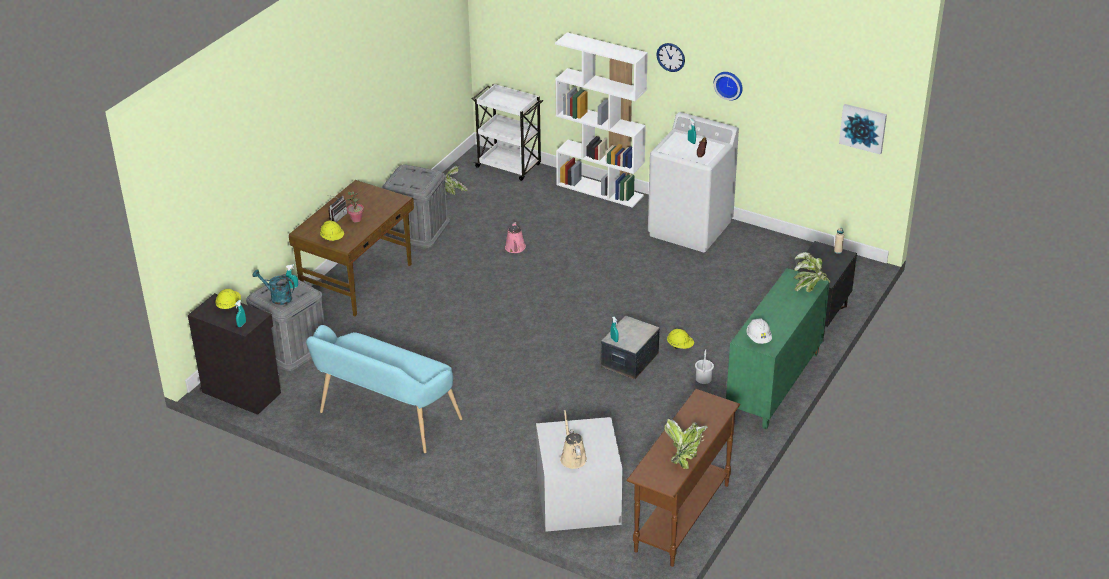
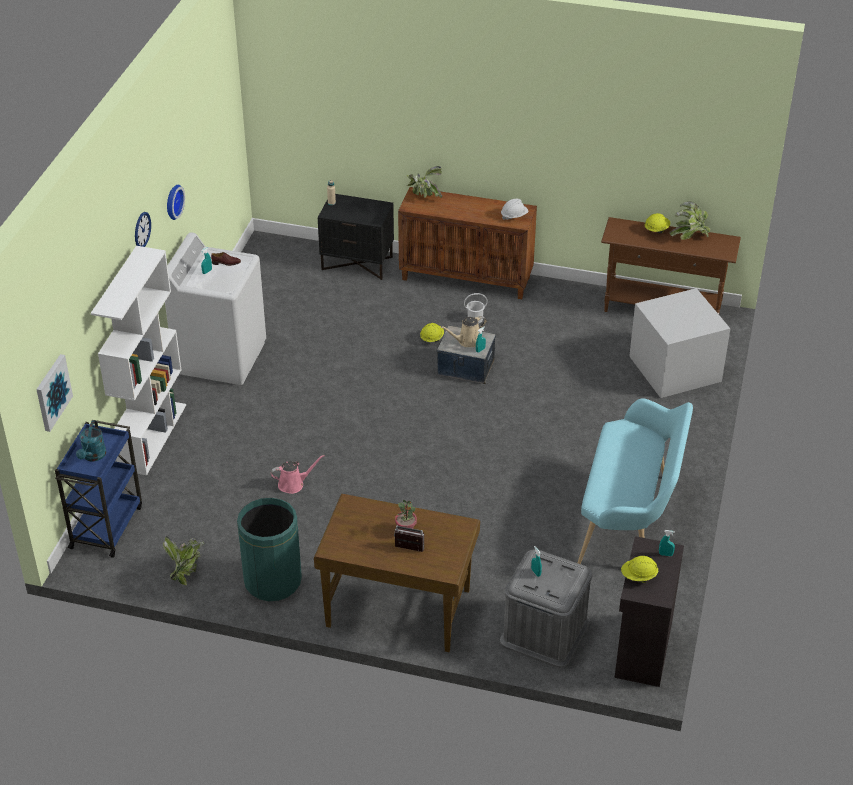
camera: 105 degrees left, 5 degrees up
(277, 298) = (561, 579): turquoise watering can -> turquoise watering can (93, 456)
(332, 239) = (454, 540): yellow hard hat -> yellow hard hat (656, 230)
(416, 229) = (272, 581): grey storage box -> green trash can
(509, 166) = (107, 526): white cart -> blue cart
(572, 457) = (699, 316): beige watering can -> beige watering can (467, 341)
(774, 385) = (467, 278): green cabinet -> brown cabinet
(863, 128) = (229, 128): picture -> picture (52, 392)

